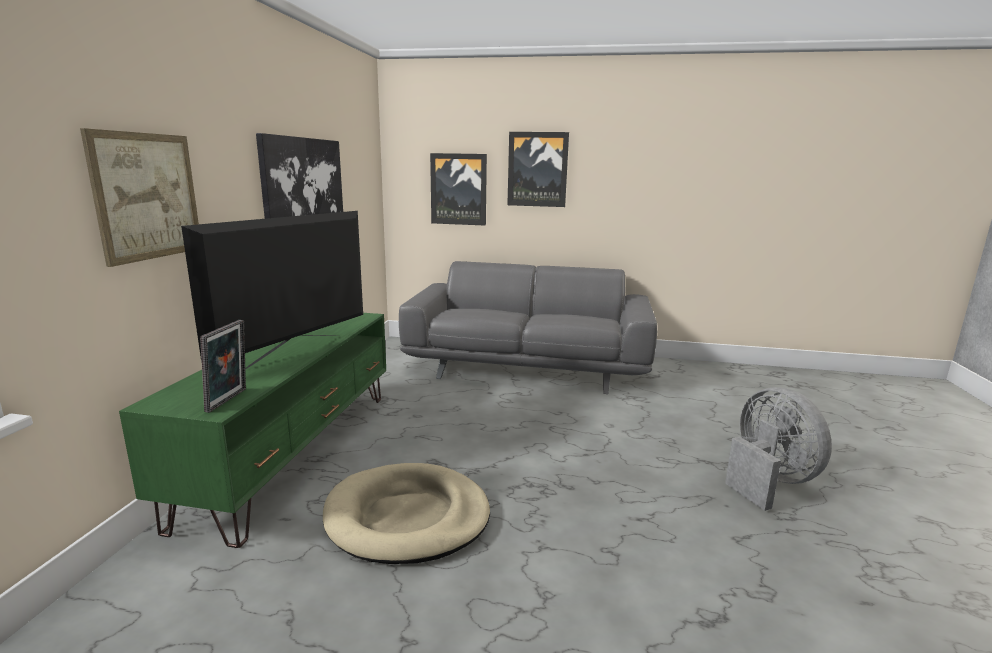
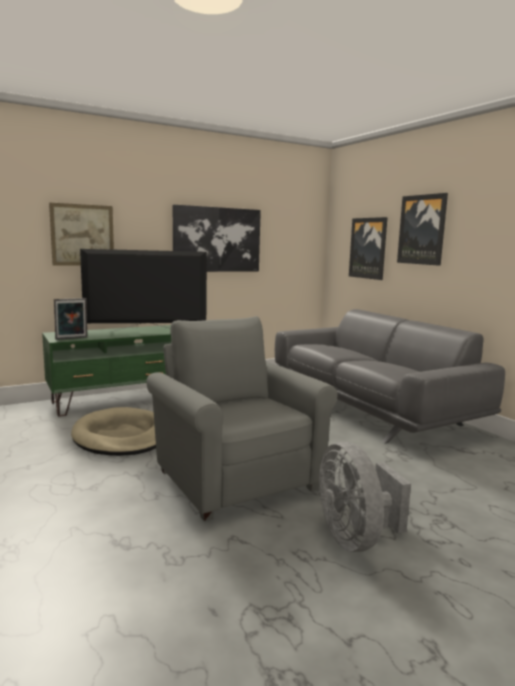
camera: 50 degrees right, 5 degrees down
(607, 487) = (235, 477): none -> grey armchair
(768, 481) = (355, 538): grey fan -> grey fan turned 135 degrees clockwise

